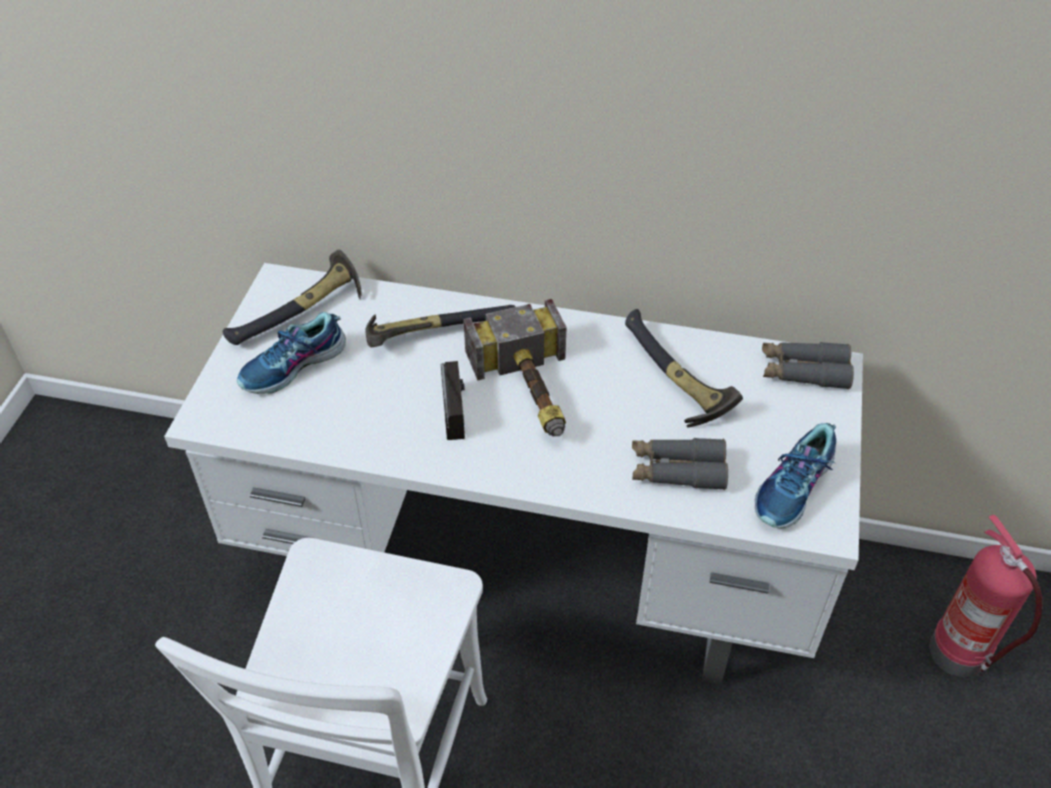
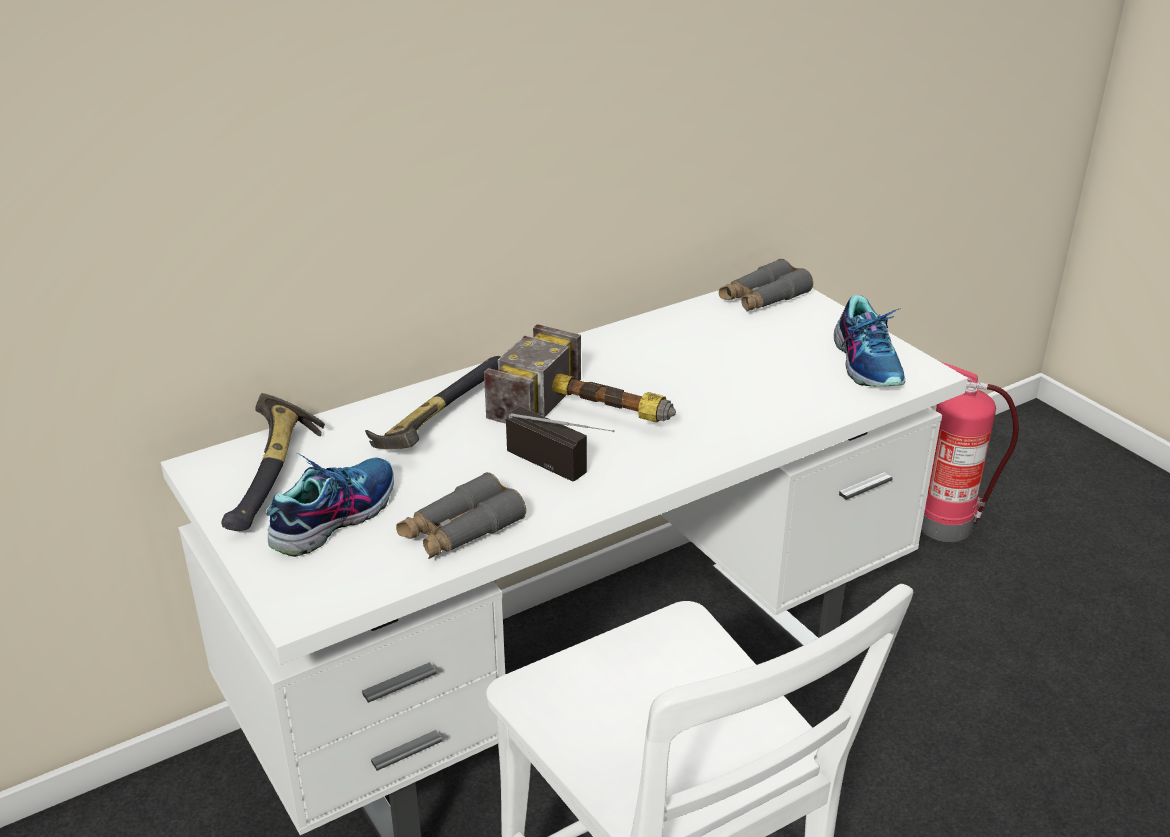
camera: 45 degrees left, 15 degrees down
(294, 366) = (334, 516): shoe -> shoe turned 150 degrees counterclockwise
(672, 380) = (684, 349): hammer -> none
(677, 470) = (778, 397): grey binoculars -> grey binoculars (460, 531)

